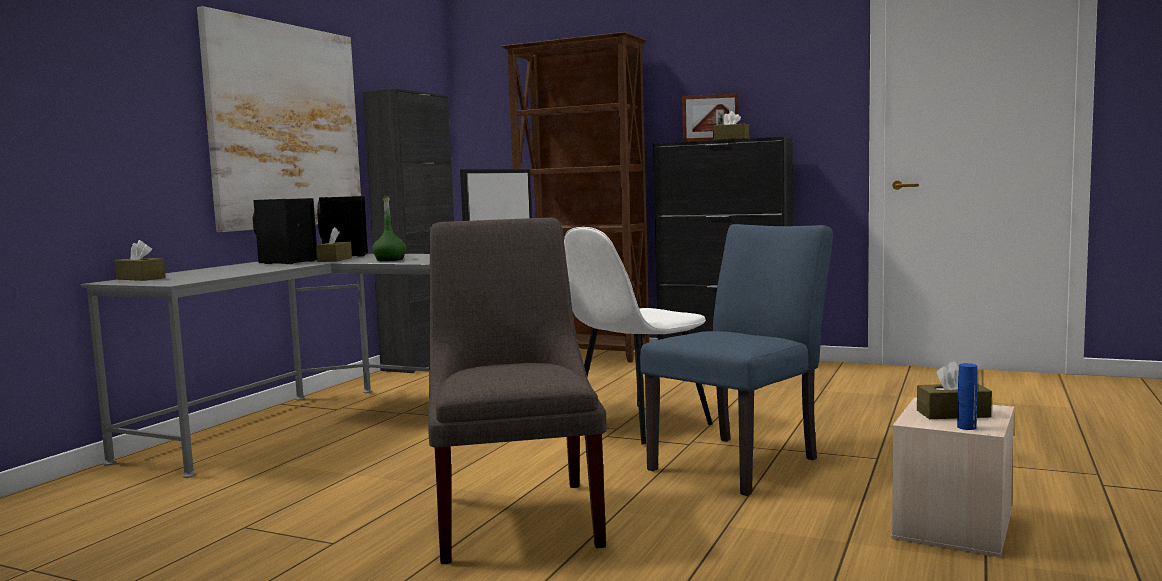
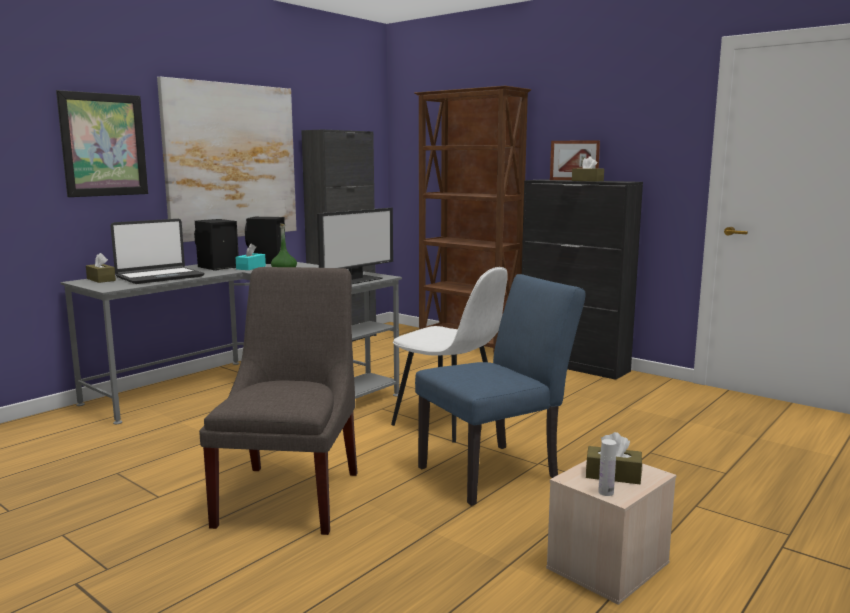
camera: 15 degrees right, 5 degrees up
(133, 93) = (104, 145): none -> picture
(223, 272) = (159, 277): none -> laptop
(335, 260) = (251, 267): brown tissue box -> turquoise tissue box
(638, 424) = (449, 421): white chair -> white chair turned 120 degrees counterclockwise
(966, 427) = (606, 492): blue bottle -> white bottle

